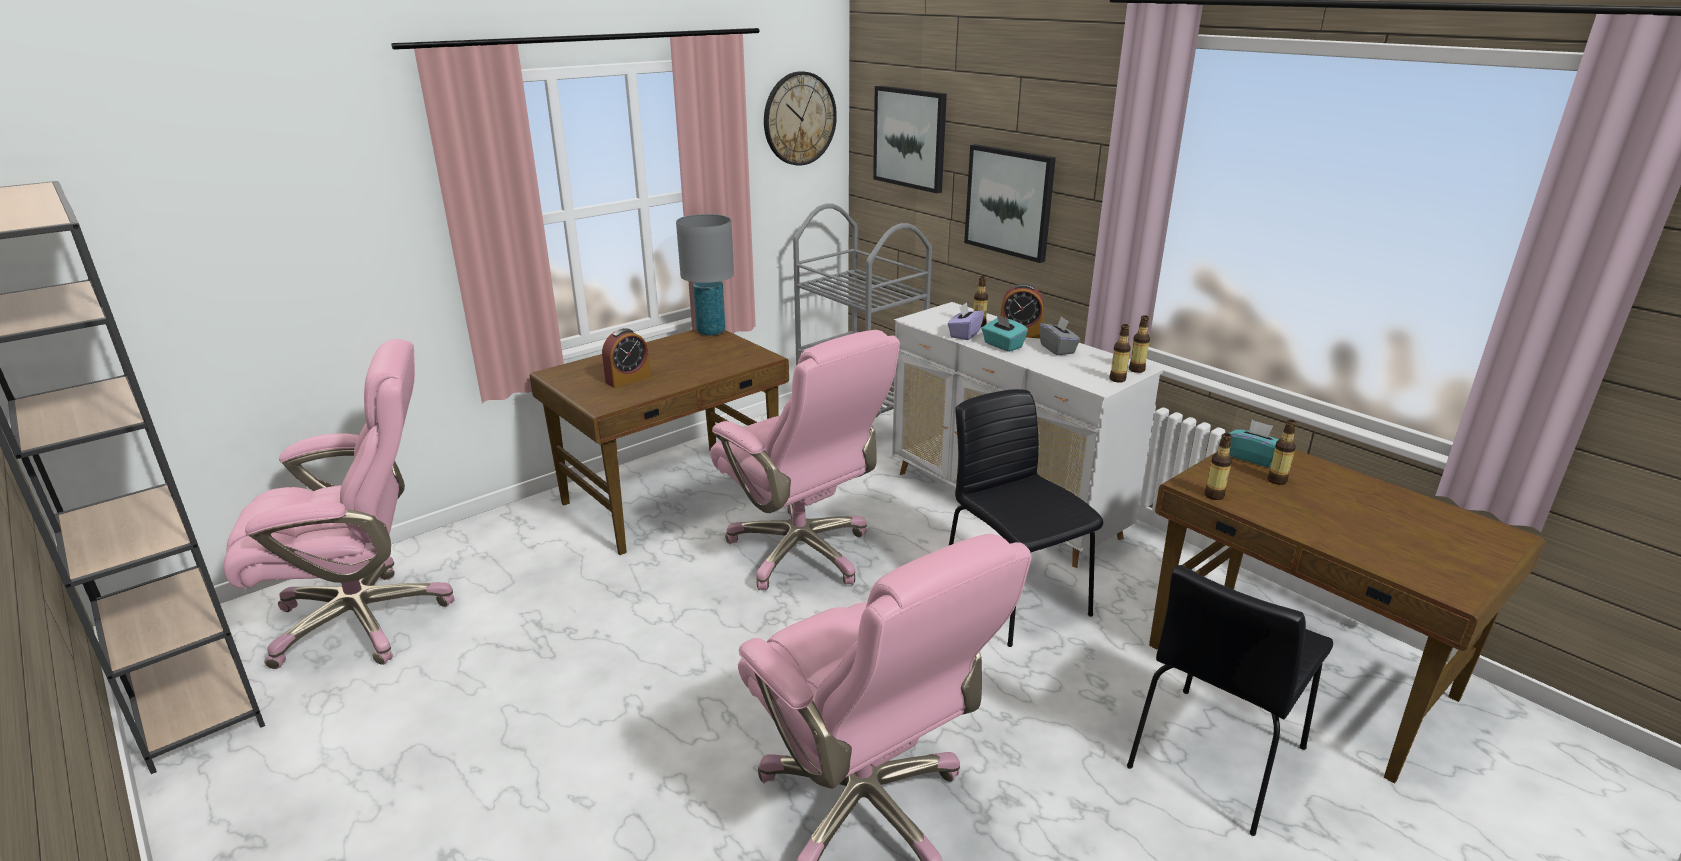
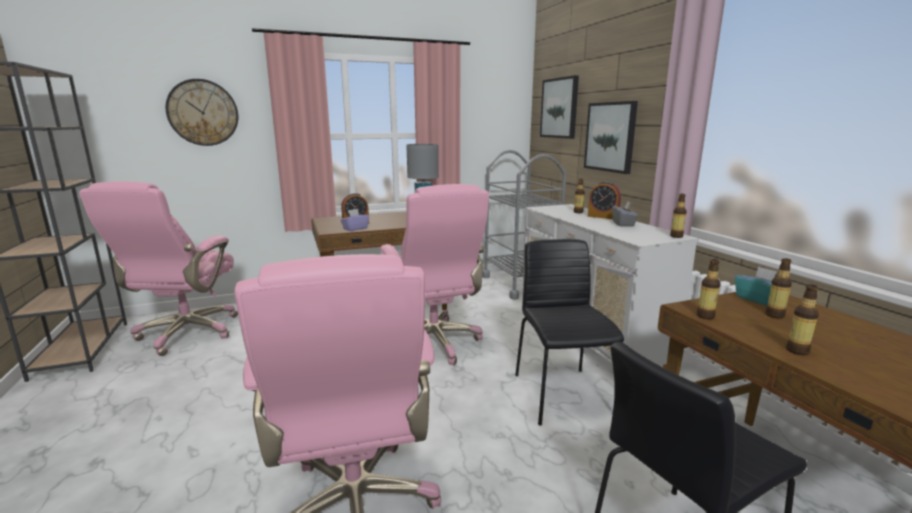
camera: 20 degrees right, 10 degrees down
(368, 622) = (185, 334): pink office chair -> pink office chair turned 90 degrees clockwise
(799, 119) = (497, 100): wall clock -> wall clock (203, 112)
(964, 334) = (564, 214): purple tissue box -> purple tissue box (355, 229)
(1002, 345) = (585, 220): turquoise tissue box -> none
(1117, 379) = (656, 239): bottle -> bottle (797, 351)

